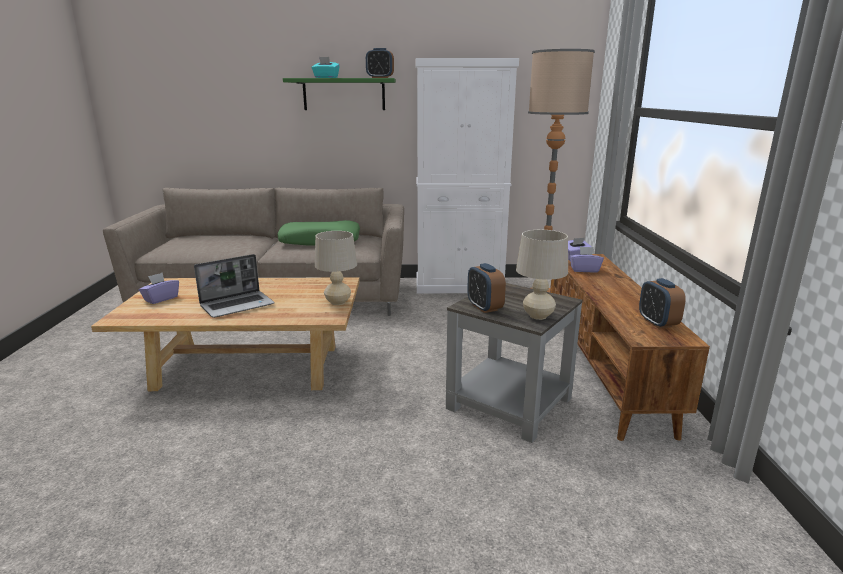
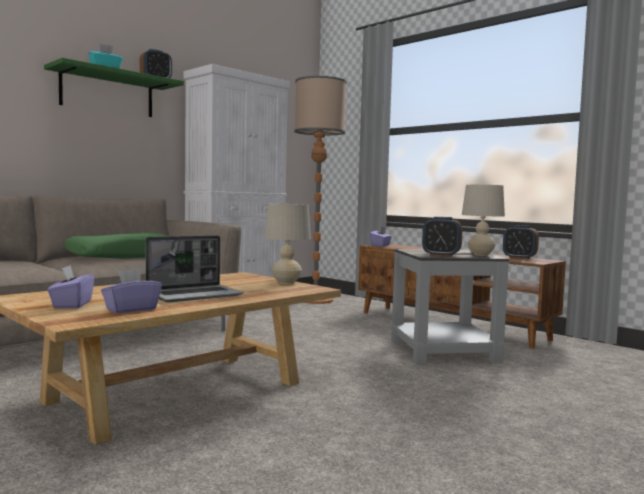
camera: 45 degrees left, 15 degrees down
(238, 305) = (195, 295): laptop -> laptop turned 45 degrees clockwise
(584, 270) = (406, 248): purple tissue box -> purple tissue box (131, 309)

